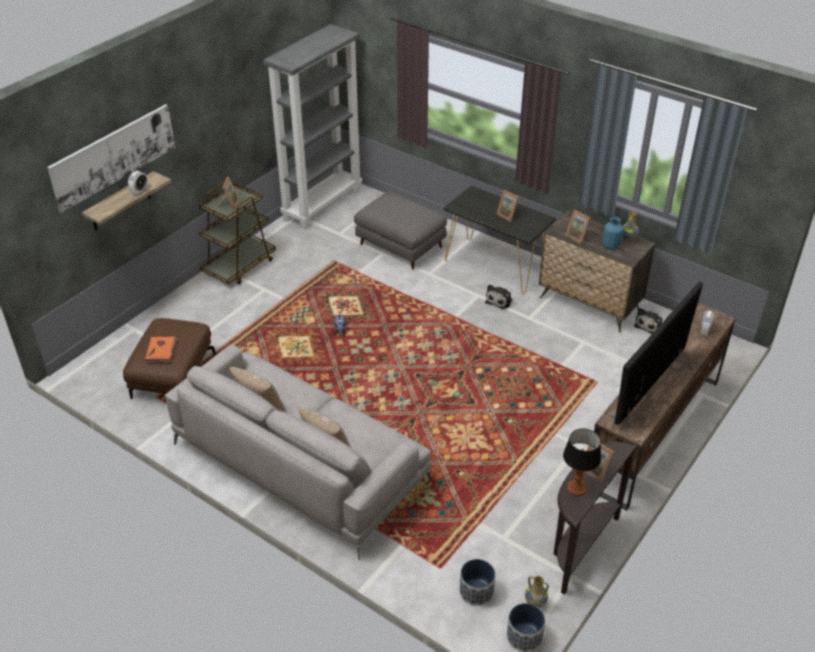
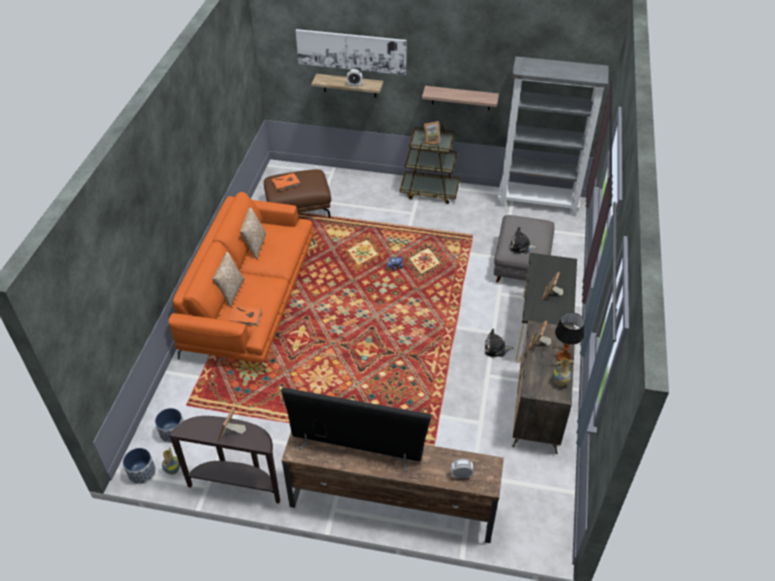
camera: 65 degrees right, 5 degrees up
(227, 140) = (461, 98): none -> shelf
(299, 463) = (250, 298): grey sofa -> orange sofa
(379, 445) = (245, 317): none -> orange book
(576, 488) = (205, 425): table lamp -> table lamp (563, 357)
(611, 246) = (540, 372): blue vase -> none
(649, 325) = (538, 467): plush toy -> plush toy (521, 246)

